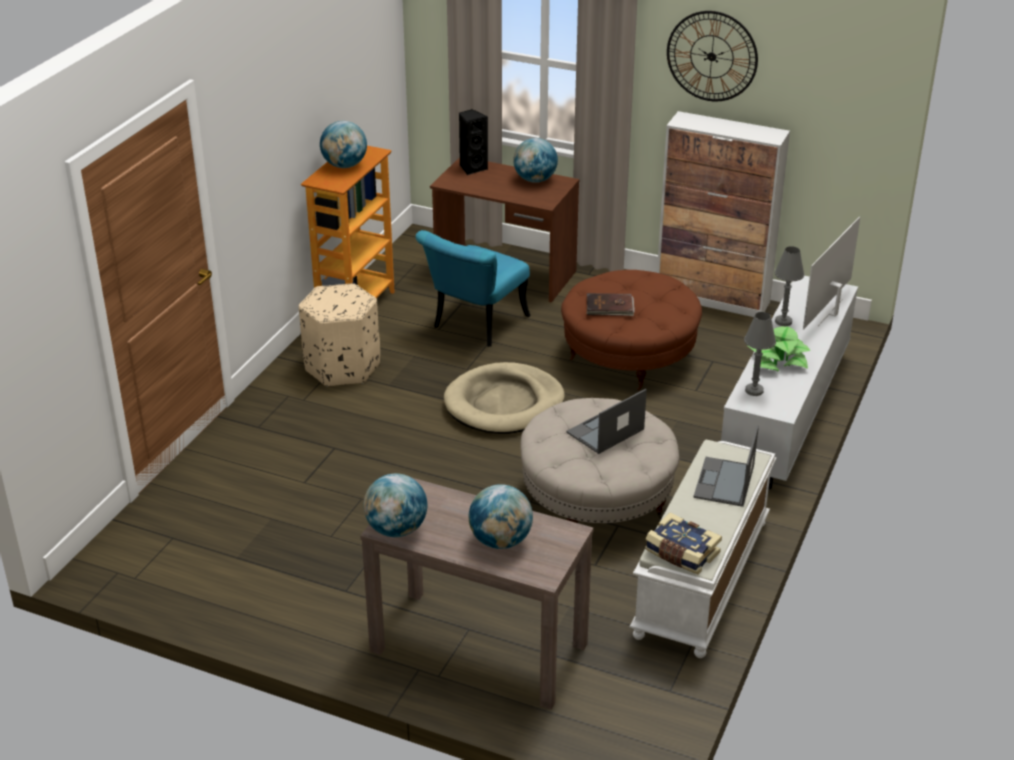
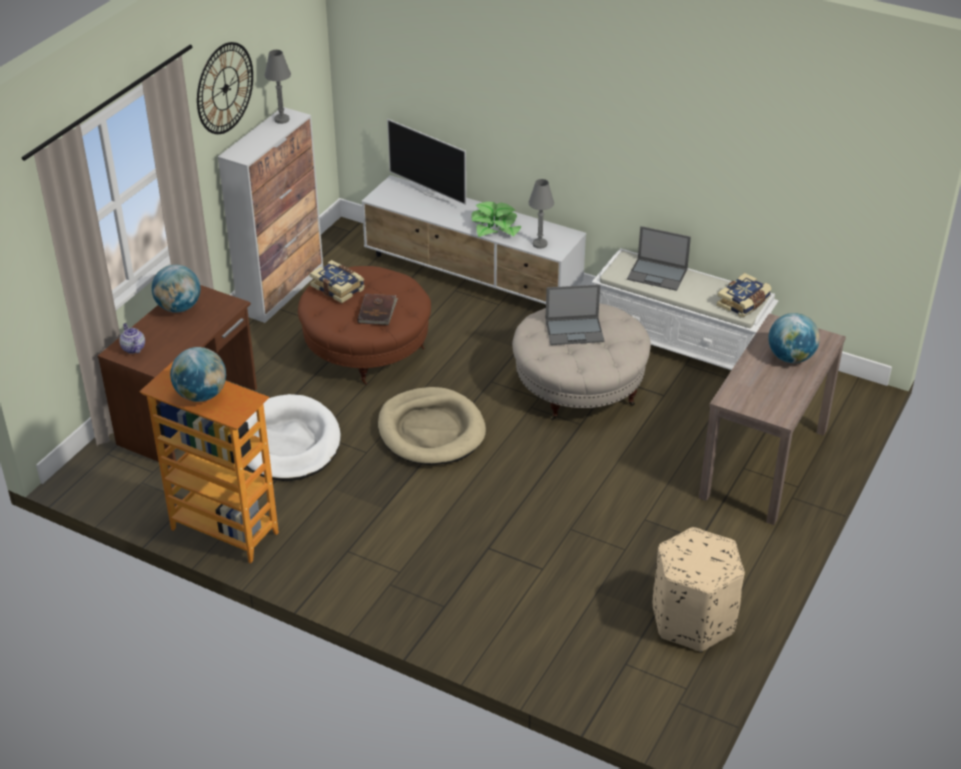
camera: 85 degrees left, 5 degrees up
(342, 367) = (343, 542): beige ottoman -> beige ottoman (693, 620)
(396, 529) = (782, 410): globe -> none
(472, 168) = (133, 348): black speaker -> teapot
(475, 326) = (288, 443): turquoise chair -> white dog bed
(605, 431) = (575, 331): laptop -> laptop turned 60 degrees counterclockwise
(644, 283) = (338, 288): none -> book
(783, 321) = (439, 217): grey table lamp -> grey table lamp (282, 119)

